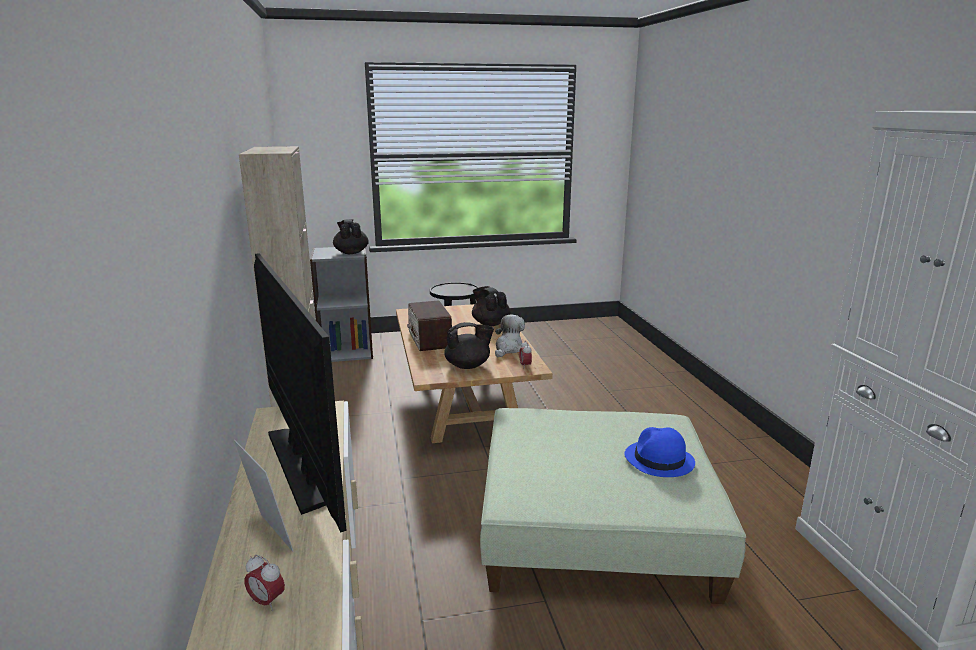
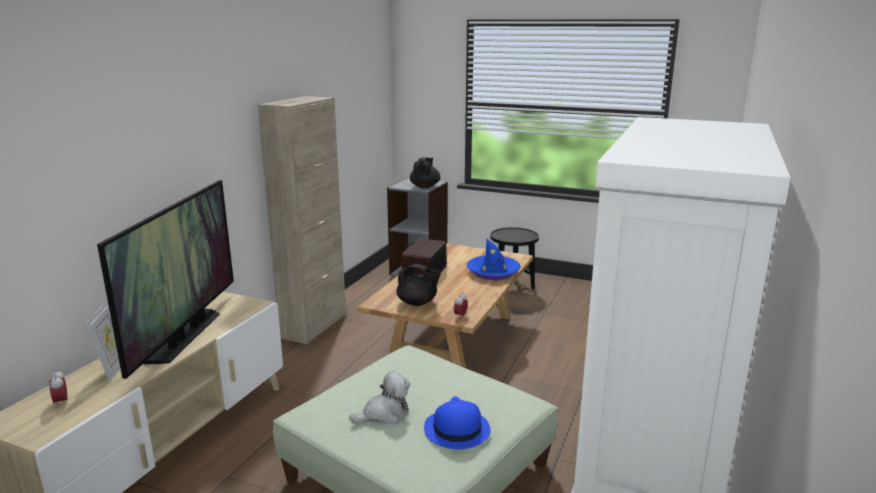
camera: 35 degrees right, 0 degrees up
(490, 323) = (493, 272): black teapot -> blue hat
(508, 349) = (471, 298): plush toy -> plush toy (384, 414)

